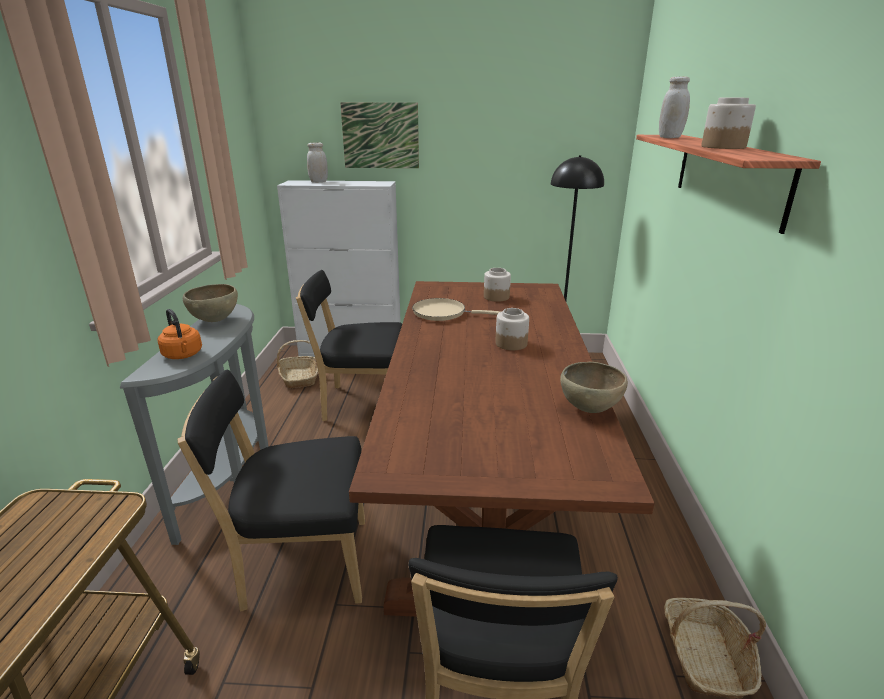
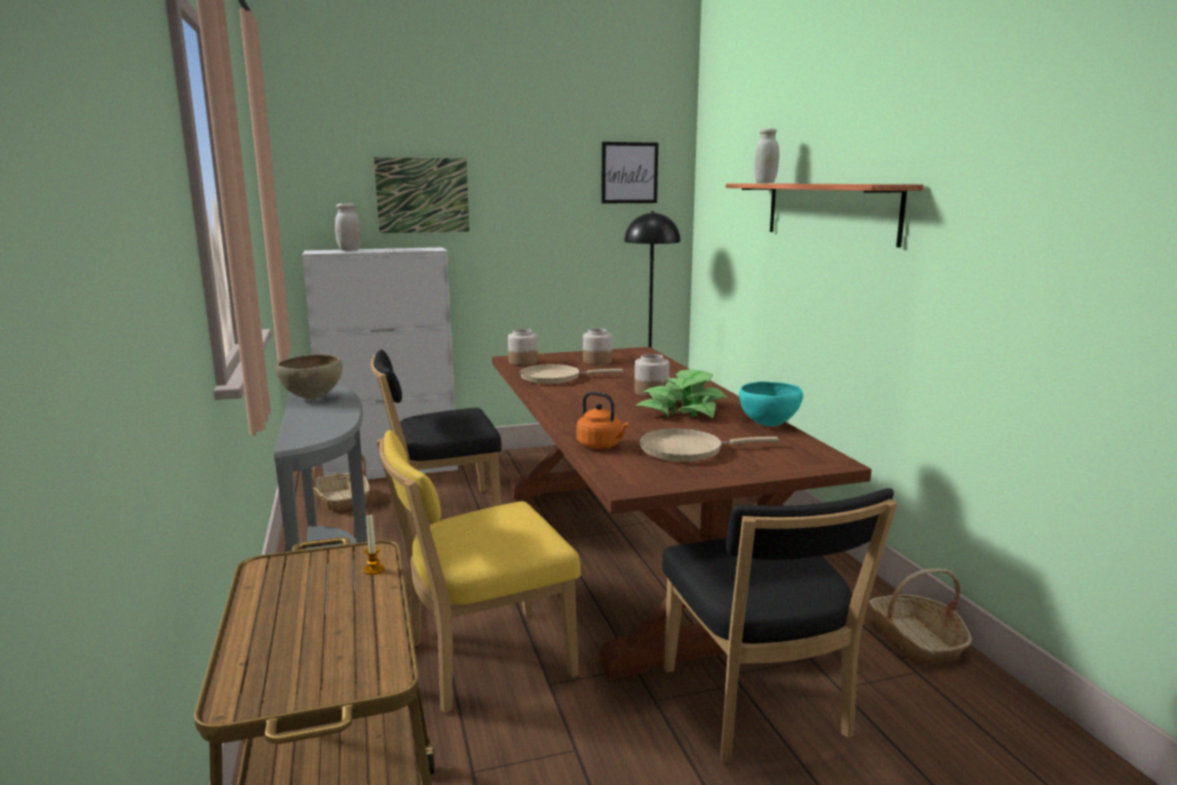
camera: 20 degrees left, 10 degrees down
(97, 531) = (373, 569): none -> candle
(183, 355) = (319, 425): orange kettle -> orange kettle (601, 446)
(300, 563) = (482, 661): black chair -> yellow chair
(479, 431) = (687, 450): none -> beige frying pan
(520, 373) = (683, 410): none -> potted plant
(569, 115) = (629, 173): none -> picture
(589, 409) = (769, 425): brown bowl -> turquoise bowl
(722, 147) = (830, 183): jar -> jar (522, 362)

